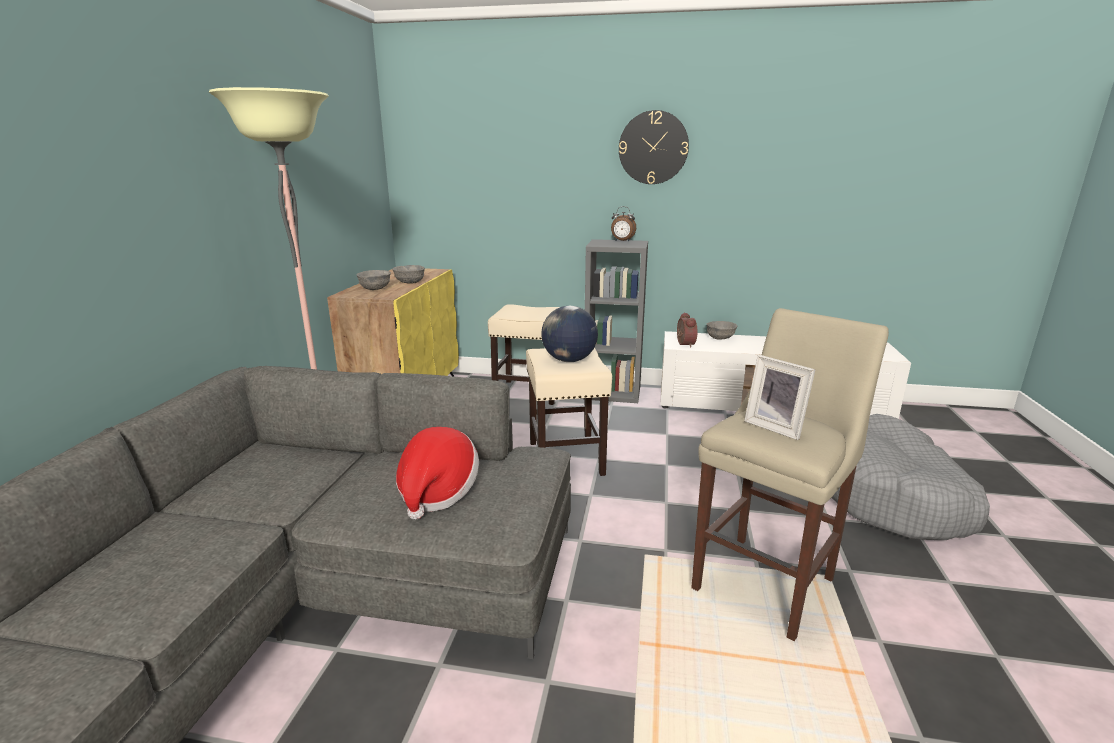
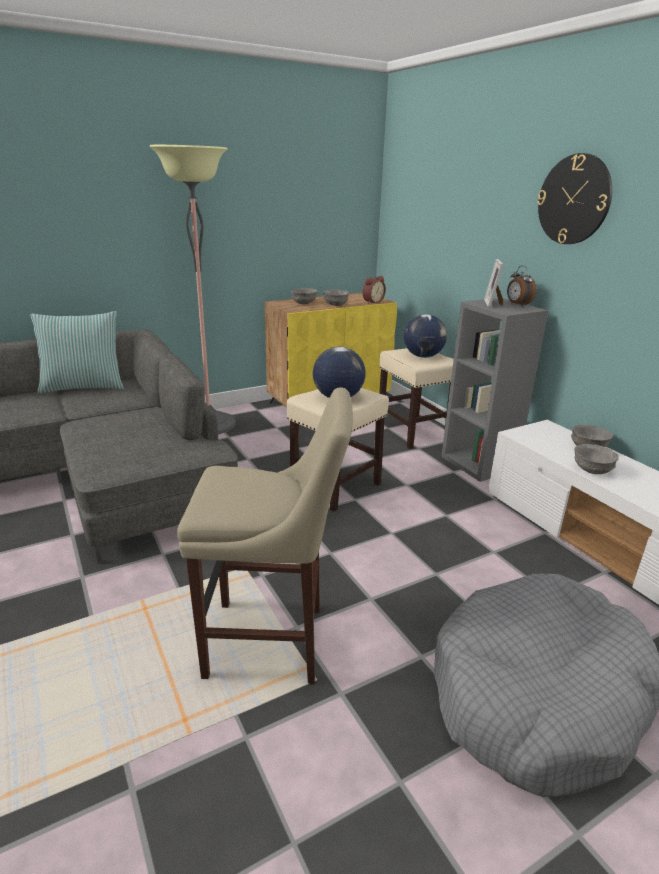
camera: 50 degrees right, 5 degrees up
(207, 484) = (84, 387): none -> pillow
(437, 492) = (126, 437): hat -> none
(530, 312) = (423, 356): none -> globe
(684, 344) = (529, 436): alarm clock -> alarm clock (372, 302)
(751, 348) = (592, 469): none -> grey bowl
(776, 427) = (240, 487): picture frame -> picture frame (493, 304)

